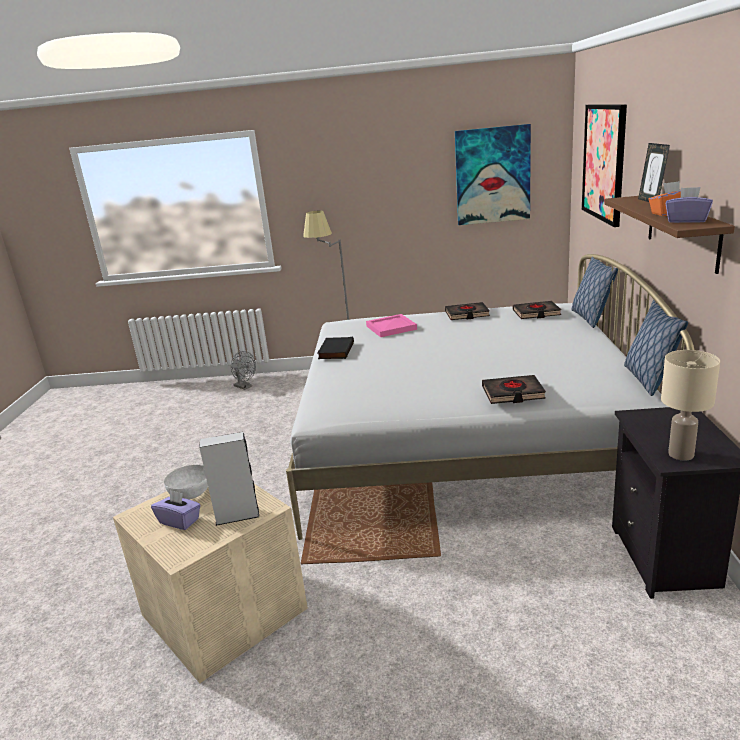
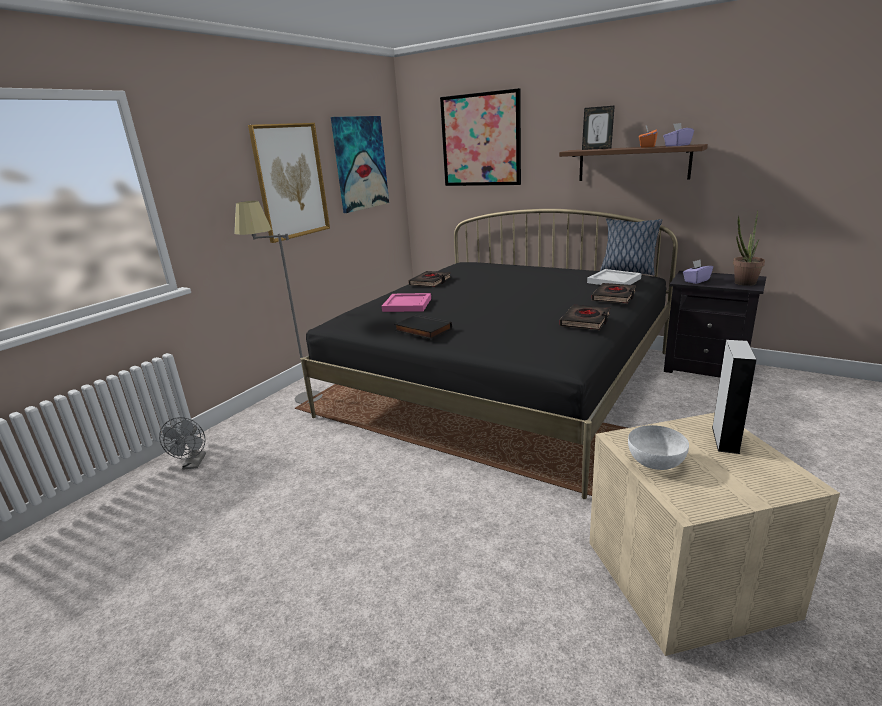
camera: 60 degrees left, 0 degrees up
(180, 521) = (720, 475): purple tissue box -> purple tissue box (696, 281)
(245, 387) = (193, 464): grey fan -> grey fan turned 105 degrees clockwise
(393, 192) = (291, 181): none -> picture
(464, 441) = (502, 382): white bed -> black bed
(536, 313) = (472, 268): black book -> black book (585, 321)
(579, 380) = (615, 280): none -> white tray
(590, 318) = (504, 262): pillow -> none
(680, 454) = (742, 284): beige table lamp -> potted plant

